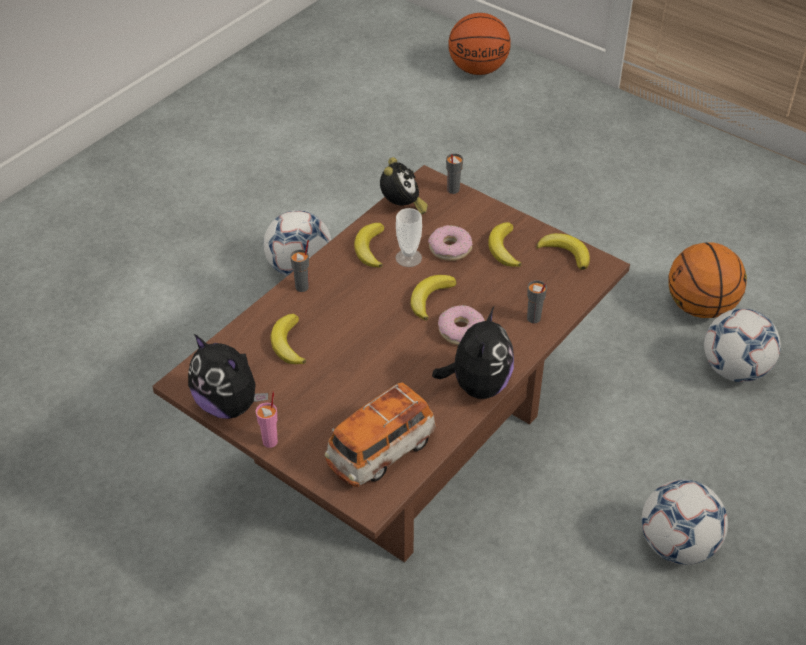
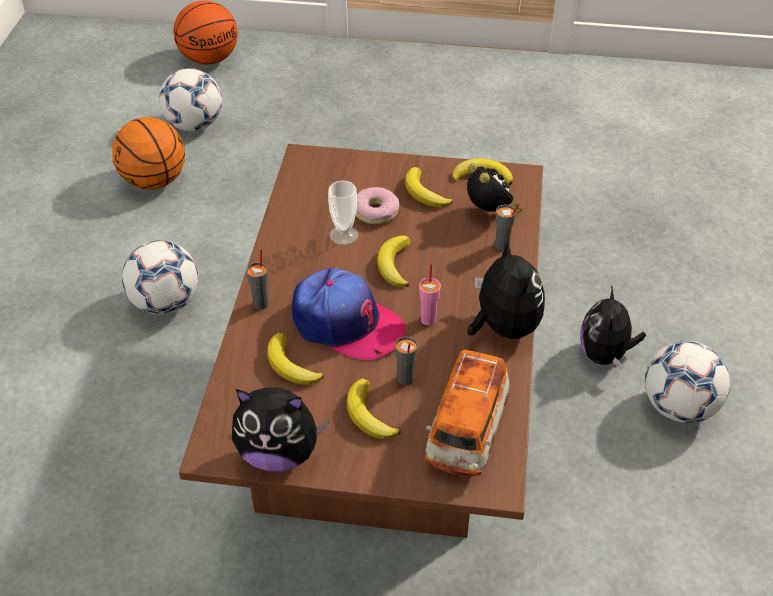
camera: 30 degrees left, 0 degrees up
(270, 441) = (351, 471): pink cup -> pink cup (428, 319)
(354, 329) = (346, 324): none -> cap
(370, 248) = (299, 240): banana -> banana (369, 415)
(402, 207) = (299, 190): alarm clock -> alarm clock (491, 213)
(453, 190) = (335, 157): grey cup -> grey cup (405, 379)
(461, 331) = (447, 283): donut -> none
(643, 469) = (605, 355): none -> plush toy
(700, 307) = (548, 197): basketball -> basketball (154, 181)
(734, 369) = (613, 239): football -> football (194, 125)

